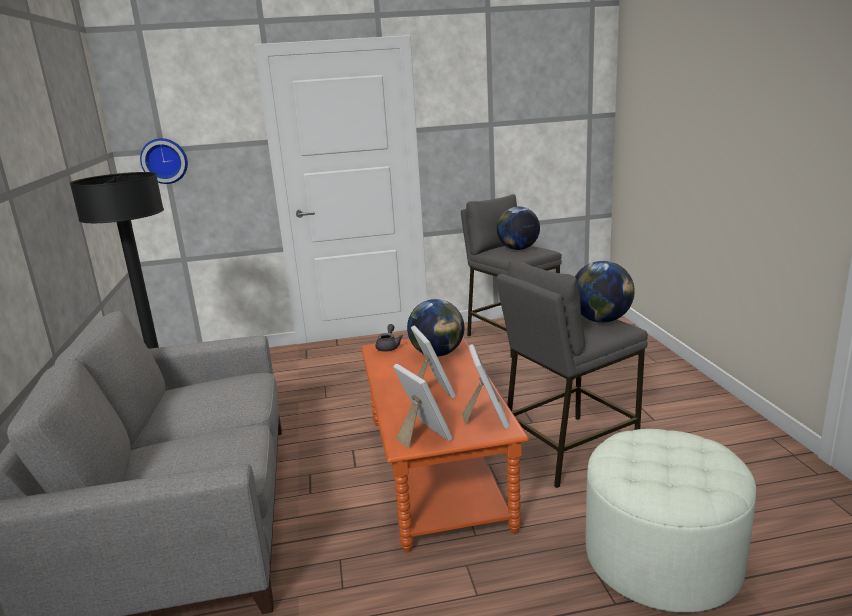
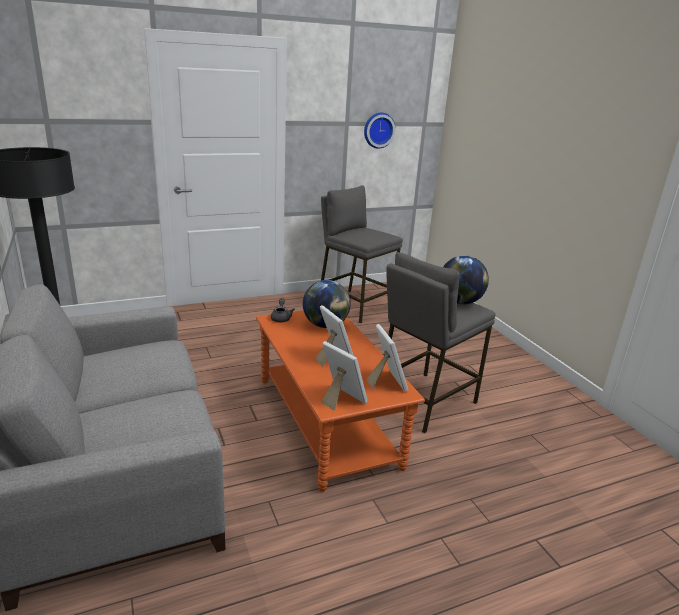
camera: 15 degrees left, 5 degrees up
(164, 160) = (49, 131): wall clock -> wall clock (378, 130)
(518, 249) = (368, 233): globe -> none
(662, 558) = (513, 485): white ottoman -> none

